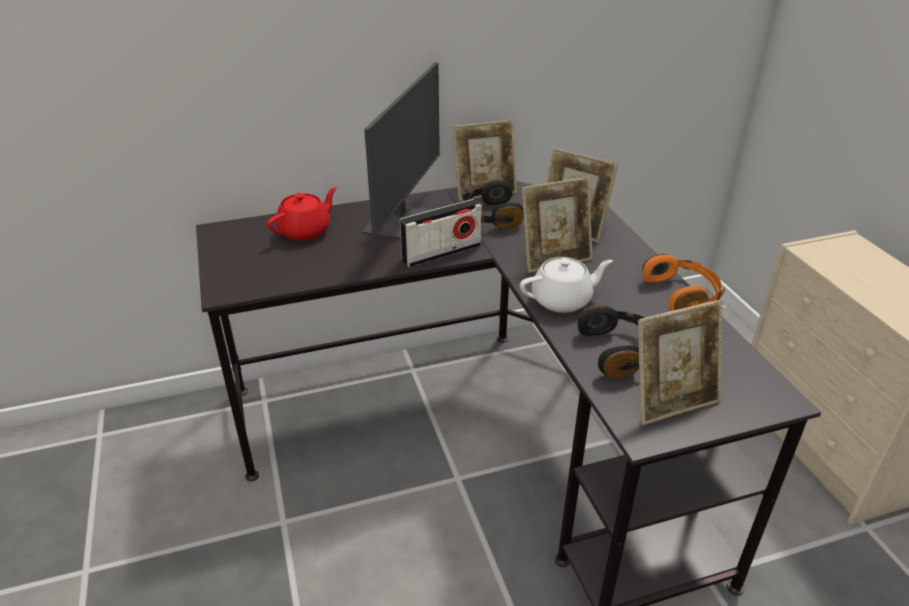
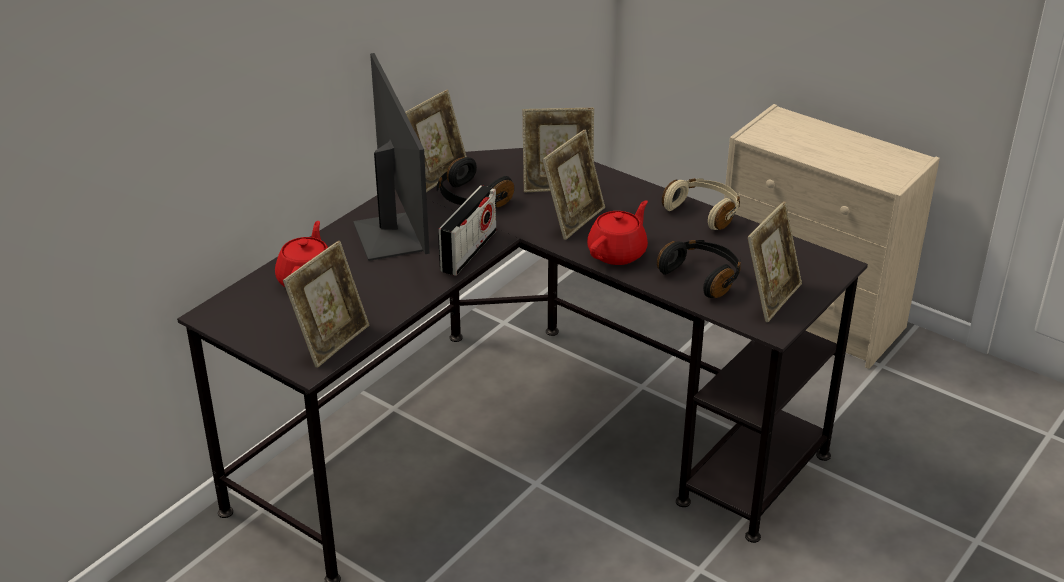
camera: 35 degrees left, 0 degrees up
(262, 279) = (331, 341): none -> picture frame
(563, 300) = (618, 253): white teapot -> red teapot
(683, 295) = (704, 212): orange headphones -> beige headphones

